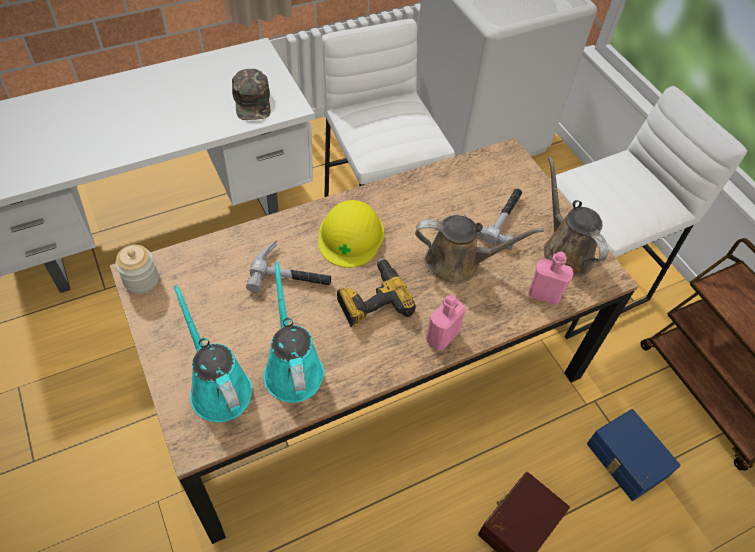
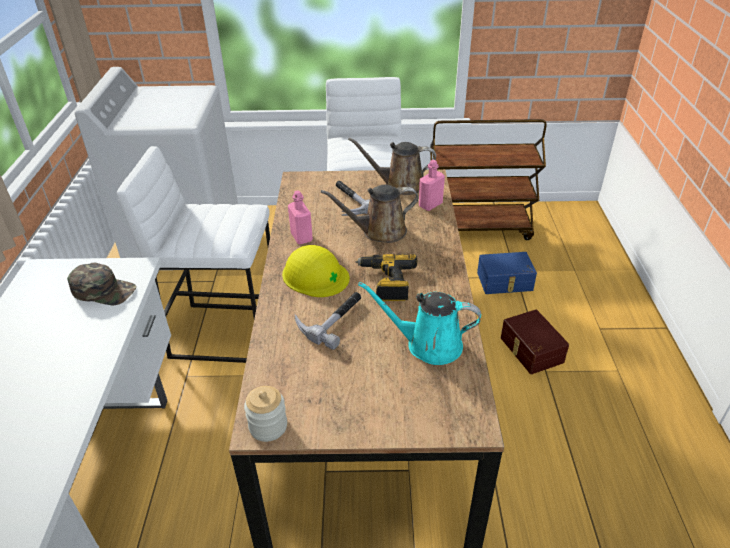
camera: 60 degrees left, 15 degrees down
(218, 387) = (425, 396): turquoise watering can -> none
(442, 337) = (440, 259): pink bottle -> pink bottle (301, 237)
(457, 263) = (379, 232): brown watering can -> brown watering can turned 135 degrees counterclockwise

